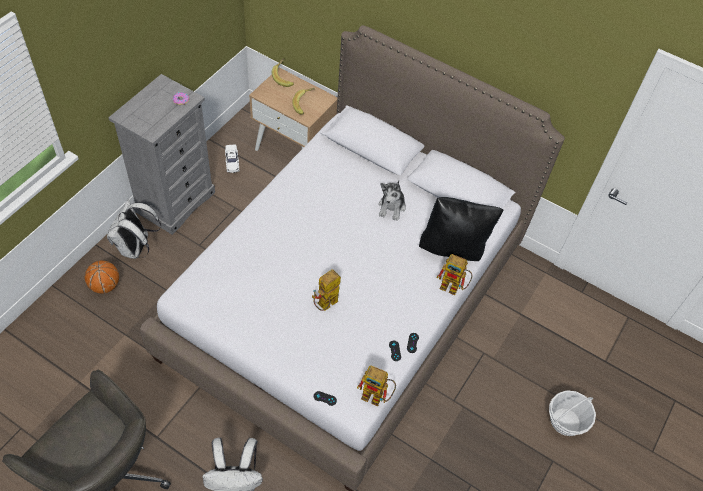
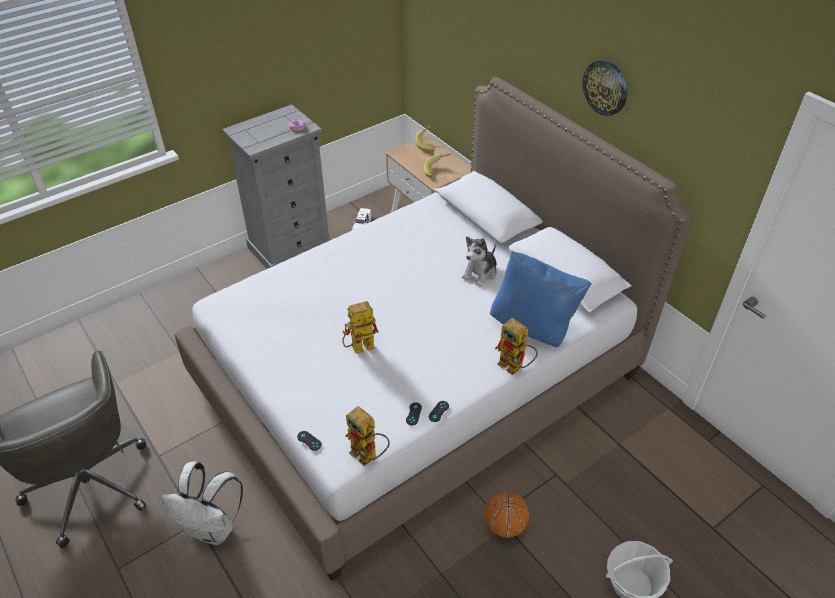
camera: 25 degrees right, 10 degrees down
(105, 285) = (186, 304): basketball -> basketball (504, 525)
(136, 248) = (232, 279): white backpack -> none
(453, 248) = (533, 328): black pillow -> blue pillow
(476, 36) = (605, 87): none -> wall clock

